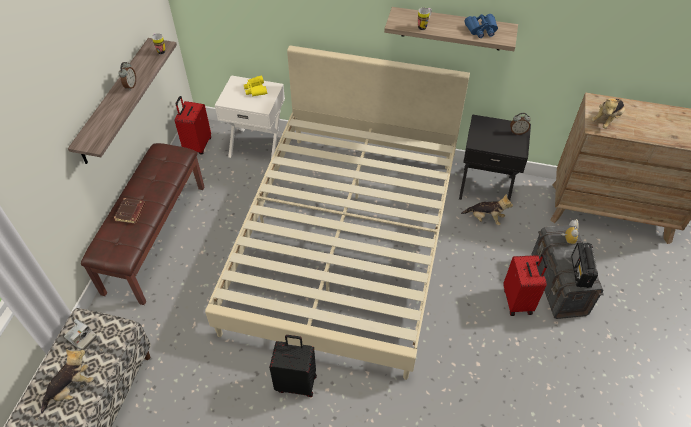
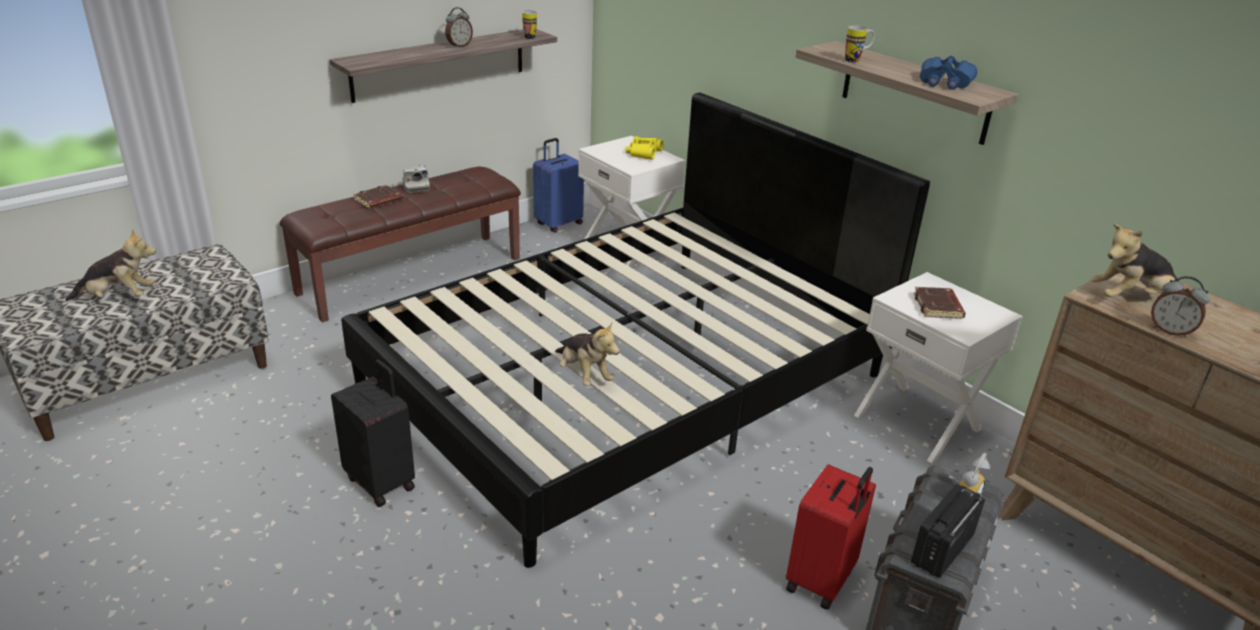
camera: 35 degrees right, 20 degrees down
(81, 338) = (188, 266): camera -> camera (416, 187)
(197, 145) = (558, 224): red suitcase -> blue suitcase
(346, 241) = (628, 381): beige bed -> black bed
(485, 218) = (875, 456): plush toy -> plush toy (584, 375)
(486, 186) = (918, 421): black nightstand -> white nightstand
(497, 138) = (938, 307): none -> brown book
(518, 132) = (986, 315): alarm clock -> alarm clock (1170, 331)

